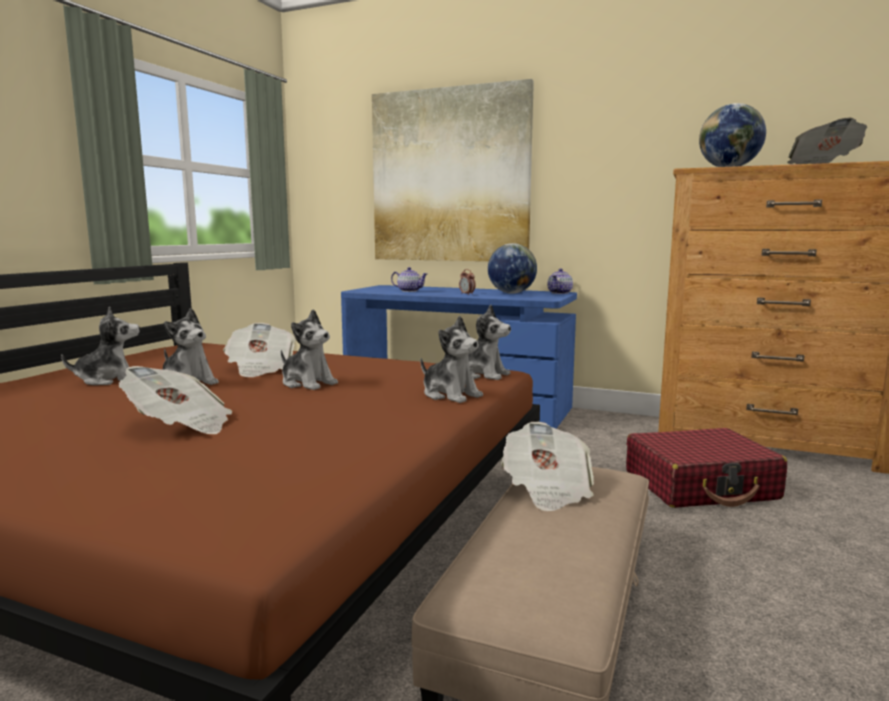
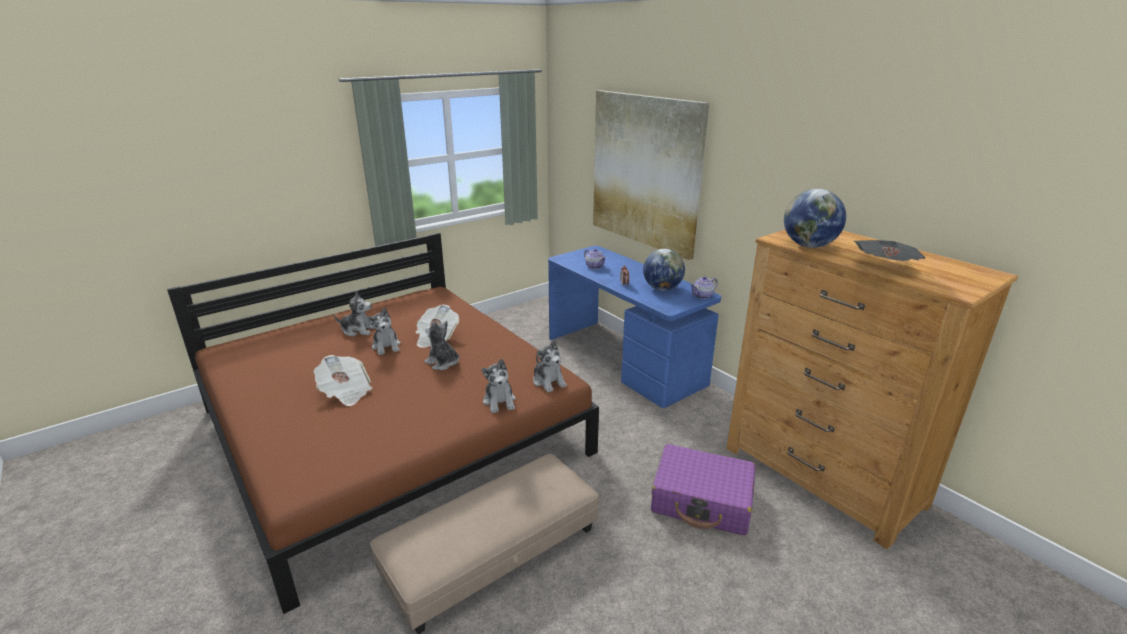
camera: 30 degrees right, 15 degrees up
(308, 383) = (443, 363): plush toy -> plush toy turned 150 degrees clockwise
(547, 490) = (514, 485): newspaper -> none
(701, 486) = (702, 500): red suitcase -> purple suitcase

